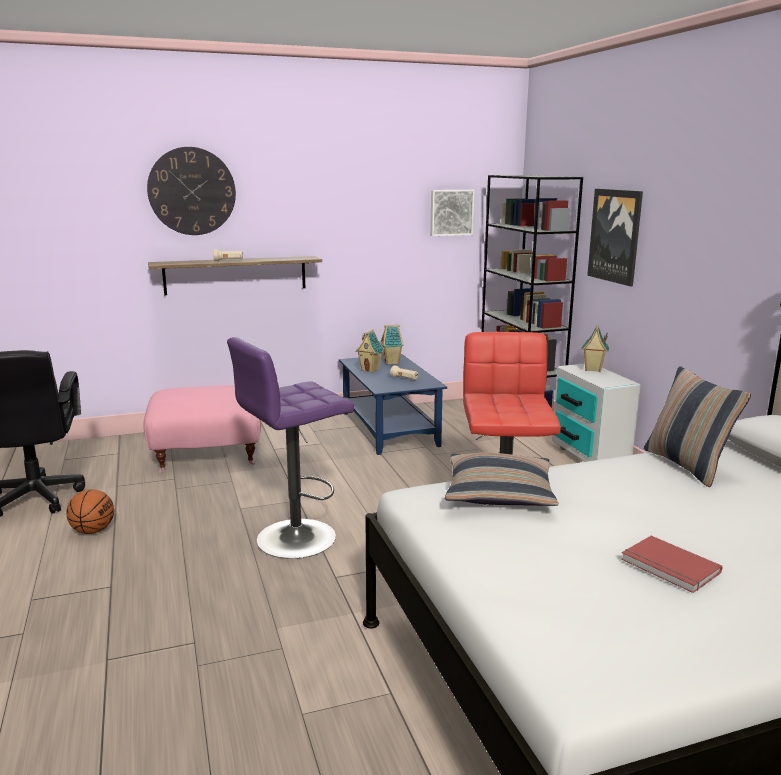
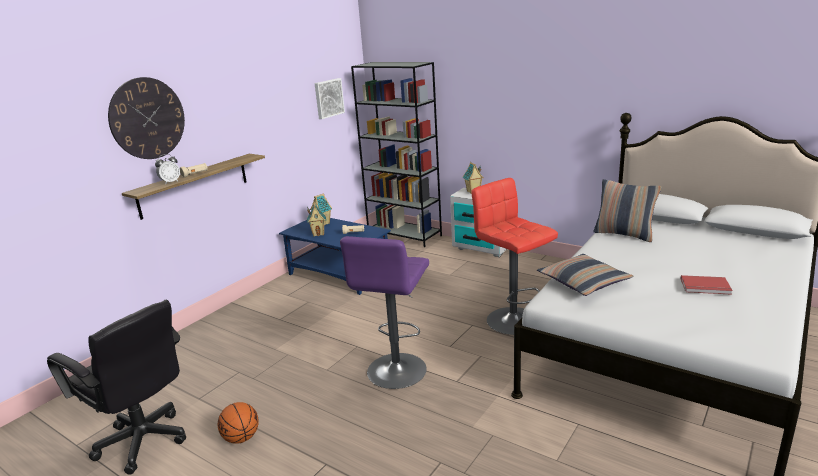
camera: 35 degrees left, 5 degrees up
(197, 262) = (170, 182): none -> alarm clock
(208, 455) = (235, 344): pink ottoman -> none
(615, 236) = (471, 100): picture -> none

